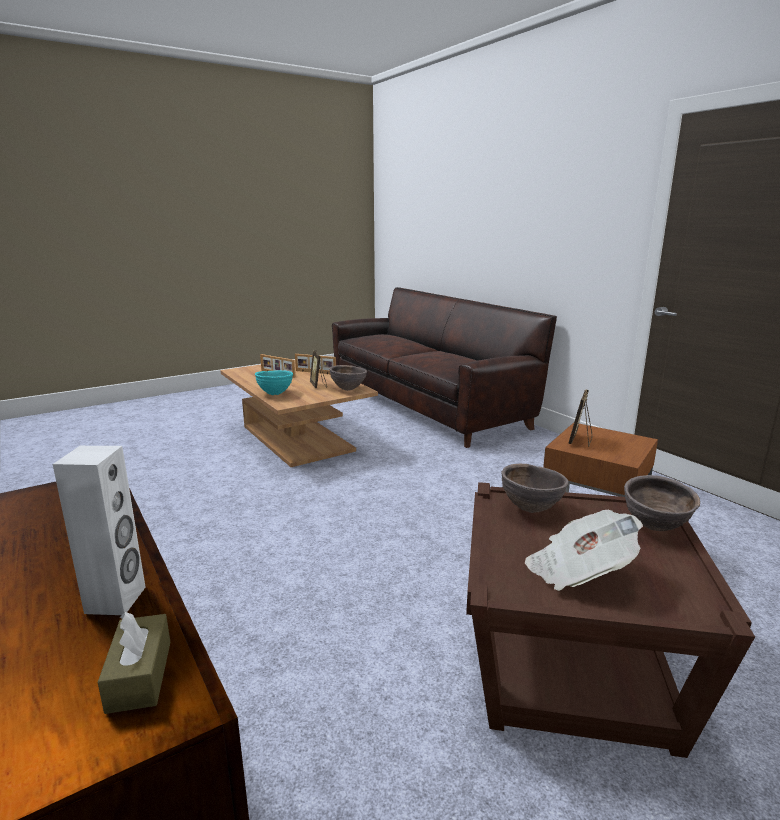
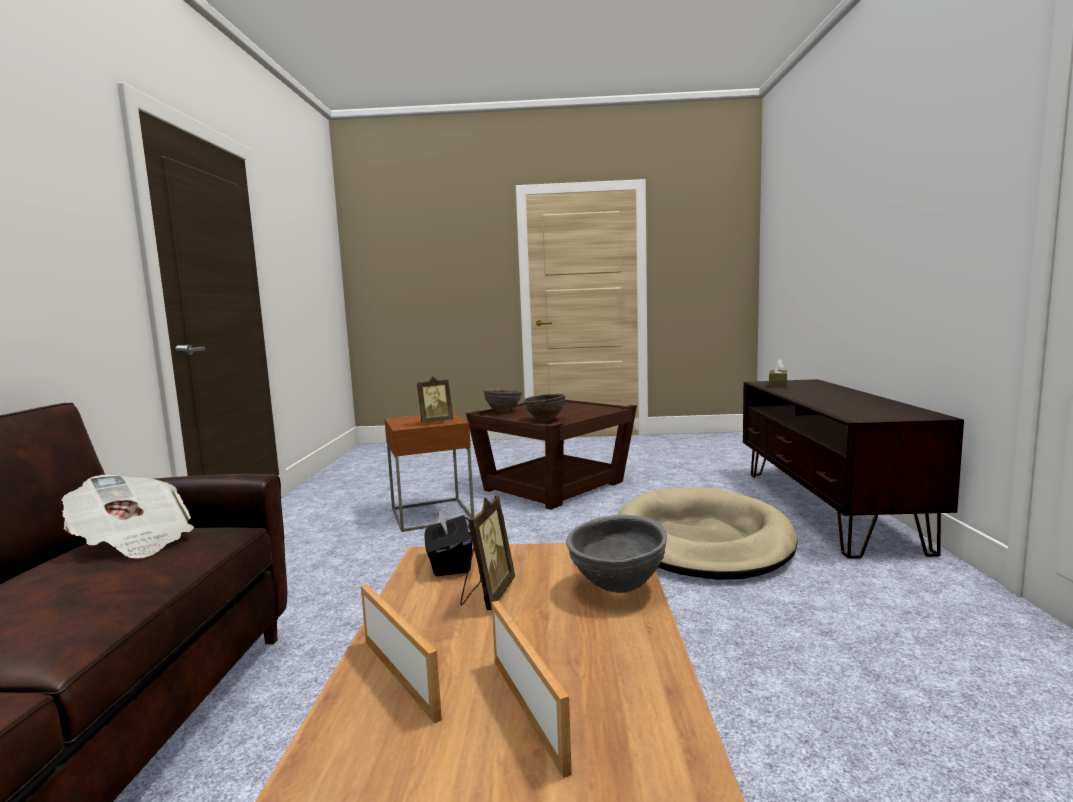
camera: 145 degrees left, 10 degrees down
(116, 600) = (797, 392): white speaker -> none
(275, 394) = (617, 588): turquoise bowl -> grey bowl
(285, 592) = (702, 540): none -> beige dog bed
(348, 389) = (449, 563): brown bowl -> black tissue box
(578, 572) = (572, 409): newspaper -> newspaper (134, 542)

